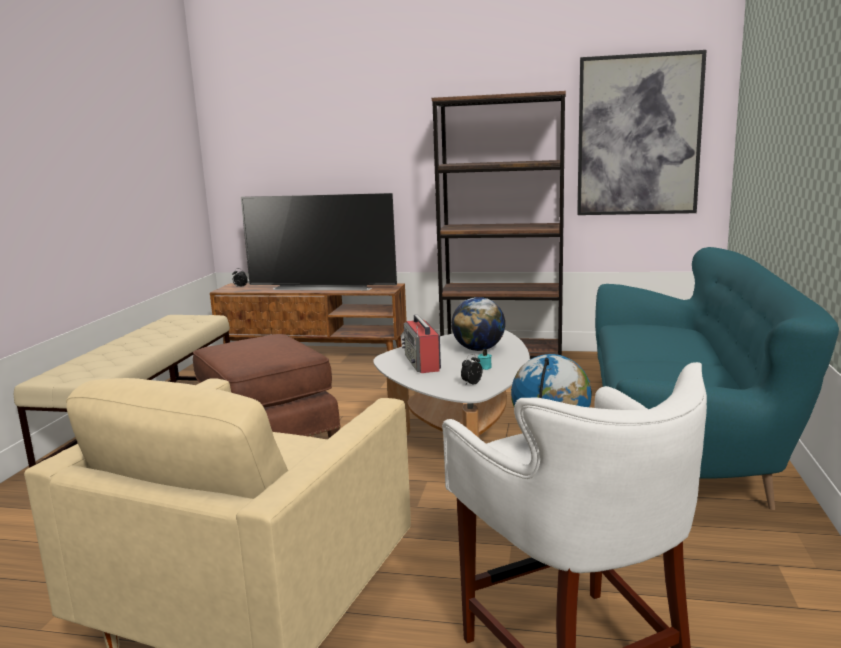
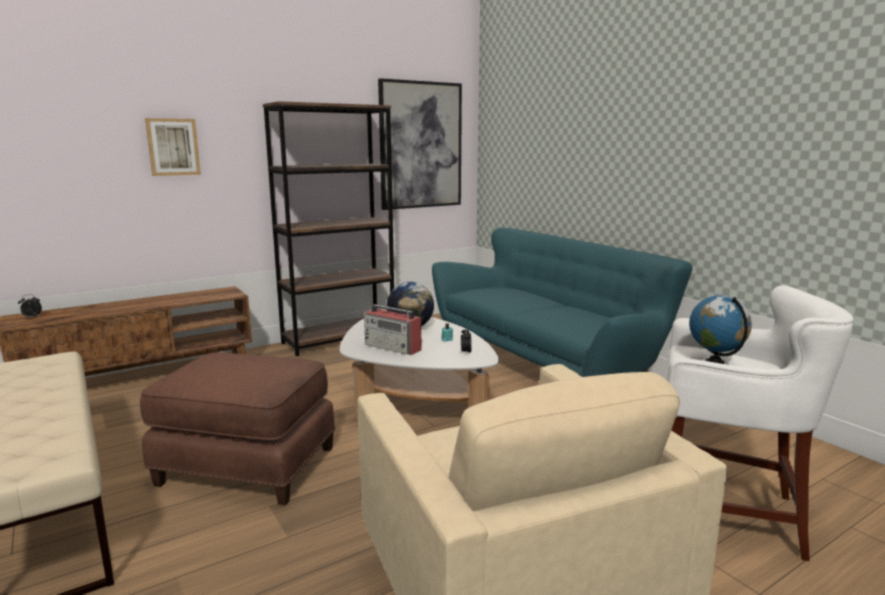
camera: 45 degrees left, 0 degrees up
(324, 287) = (152, 301): television -> none
(358, 147) = (173, 147): none -> picture

